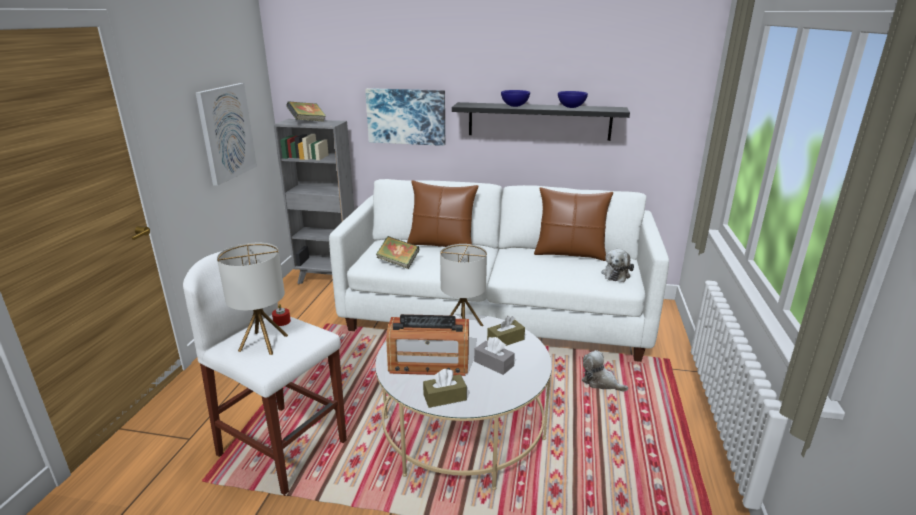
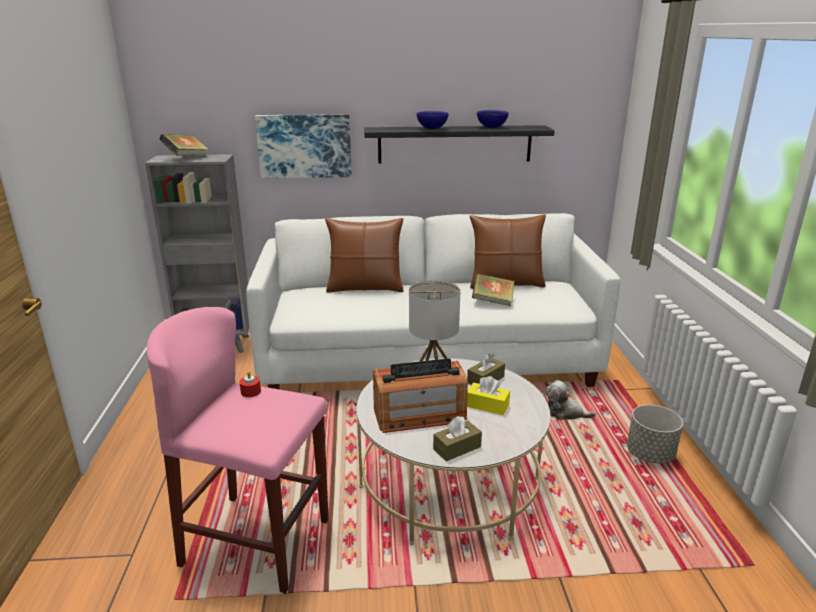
camera: 15 degrees left, 0 degrees up
(226, 132) = (96, 175): picture -> none
(263, 343) = (245, 418): table lamp -> none
(283, 448) = (257, 542): white stool -> pink stool
(398, 263) = (328, 313): book -> book (492, 301)
(494, 363) = (487, 405): grey tissue box -> yellow tissue box
(616, 274) = (561, 299): plush toy -> none
(667, 436) = (650, 455): none -> grey planter

